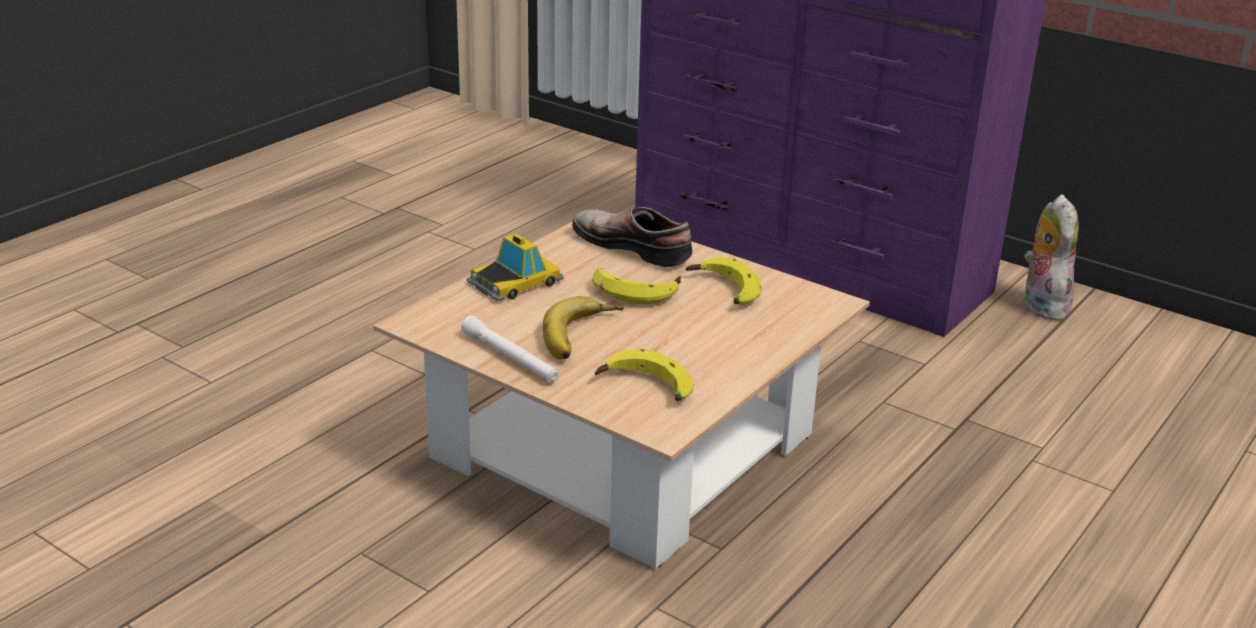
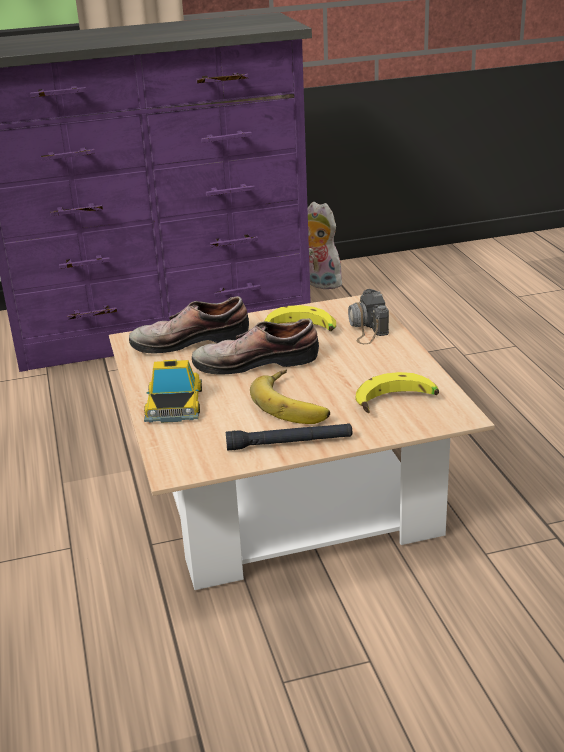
camera: 50 degrees left, 0 degrees up
(510, 358) = (289, 443): white flashlight -> black flashlight
(636, 290) = (255, 361): banana -> shoe
(783, 322) = (366, 327): none -> camera

